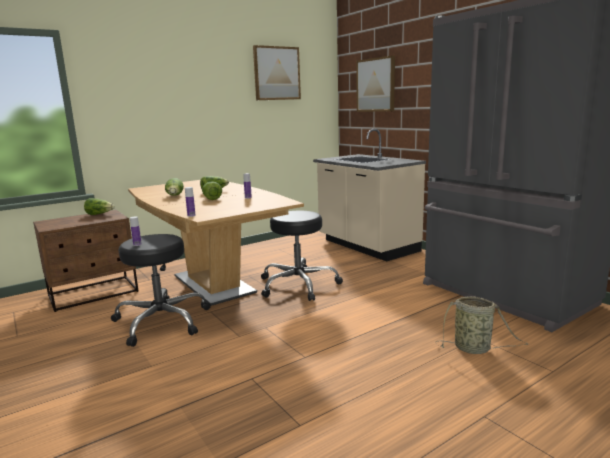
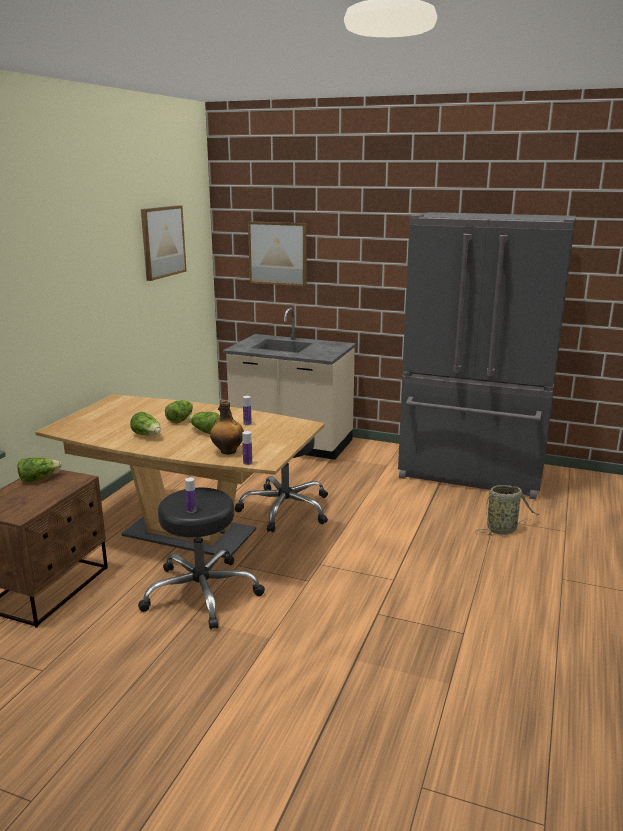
camera: 35 degrees left, 5 degrees up
(196, 208) = (227, 451): none -> bottle

